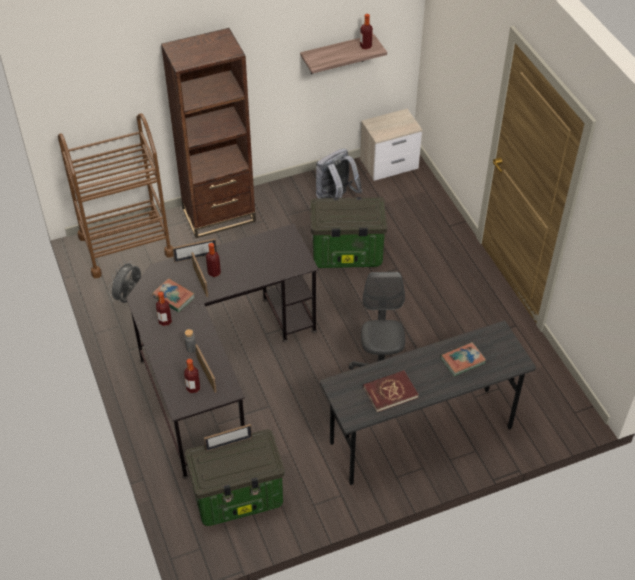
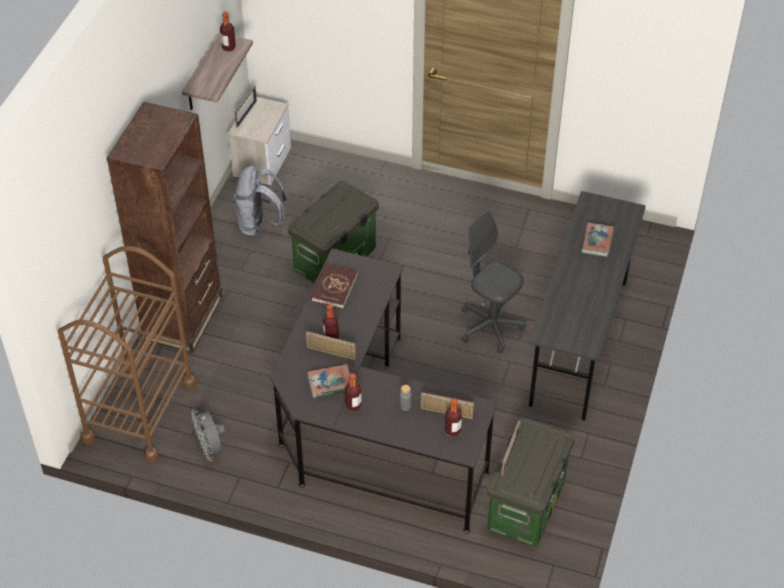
camera: 50 degrees left, 0 degrees up
(195, 257) = (297, 339): picture frame -> picture frame (246, 114)
(390, 392) = (585, 305): red book -> red book (334, 288)

